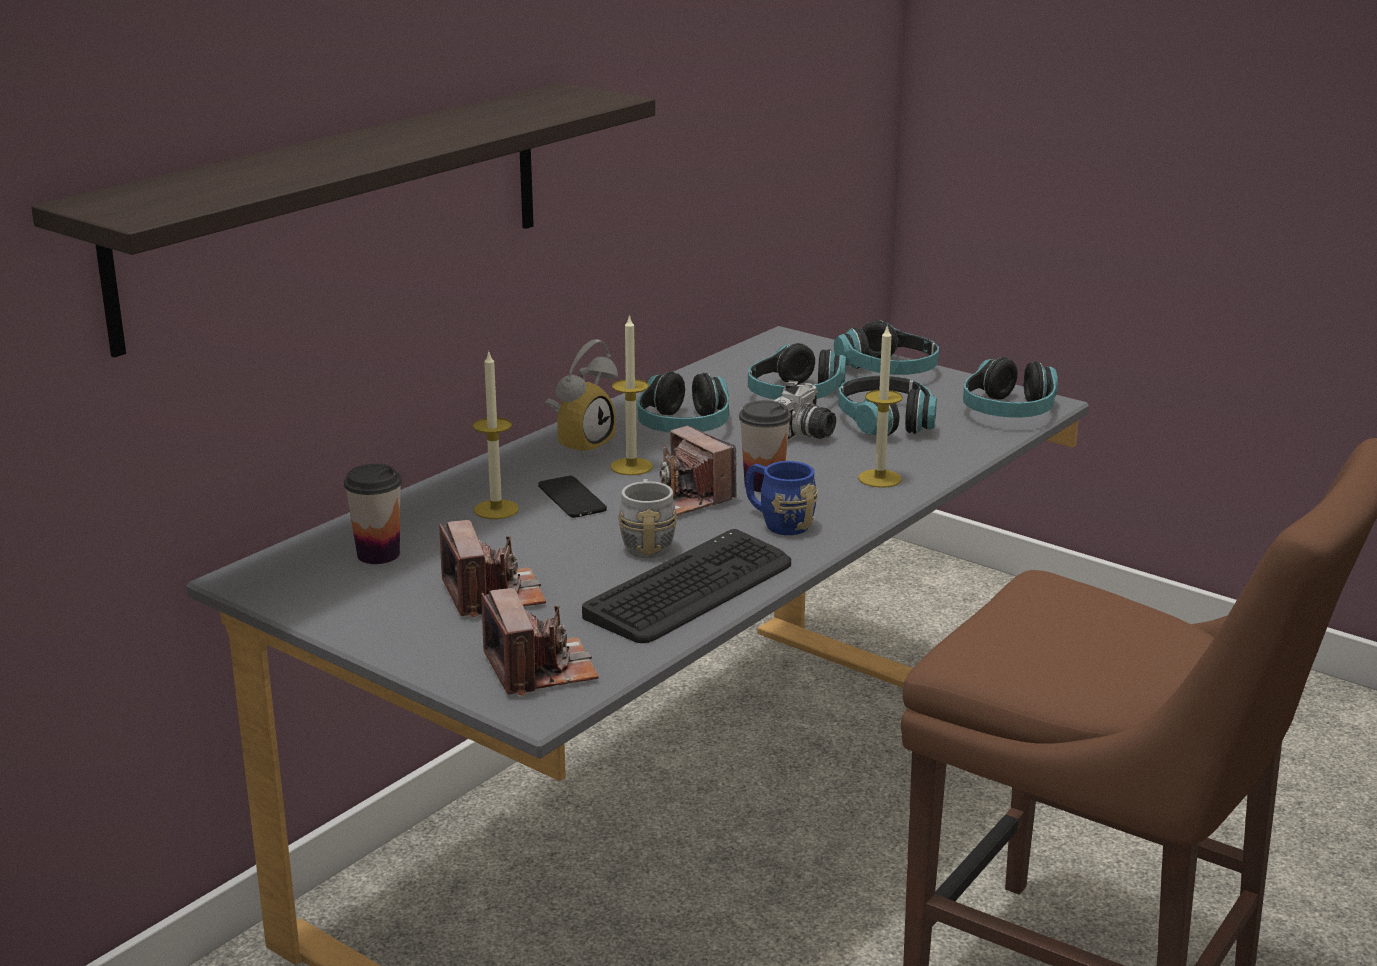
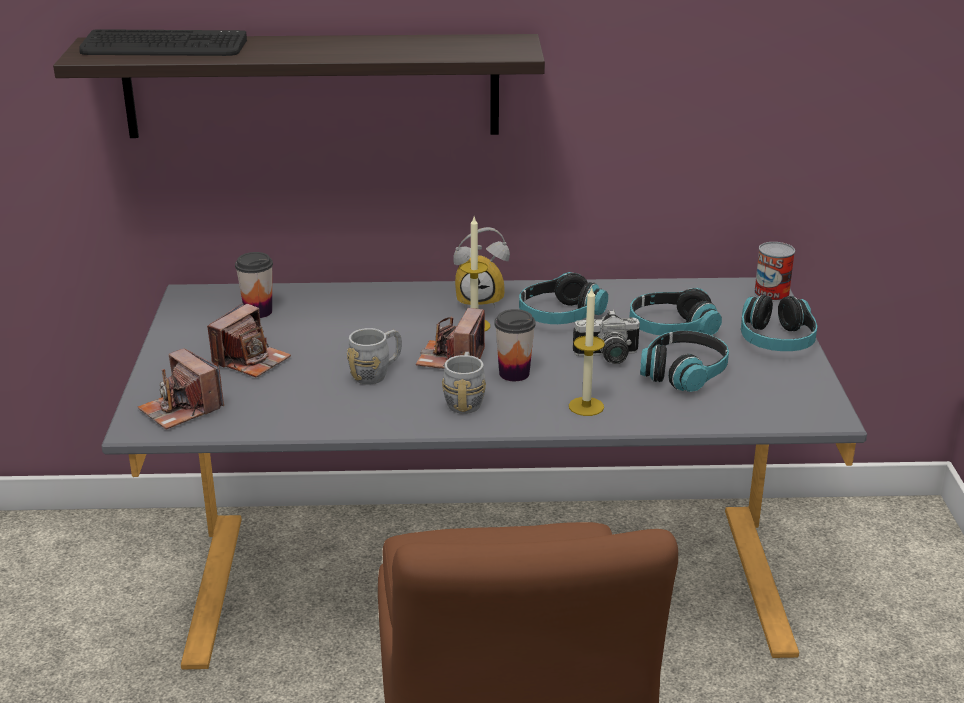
camera: 50 degrees right, 5 degrees up
(496, 509) = (357, 315): candle -> none
(540, 669) = (181, 409): camera -> camera turned 105 degrees clockwise
(572, 498) = (403, 328): phone -> none
(691, 589) = (333, 411): keyboard -> keyboard (164, 47)
(778, 522) = (465, 400): blue mug -> grey mug
(801, 340) = (771, 293): none -> can
(1008, 411) = (786, 408): headphones -> none

